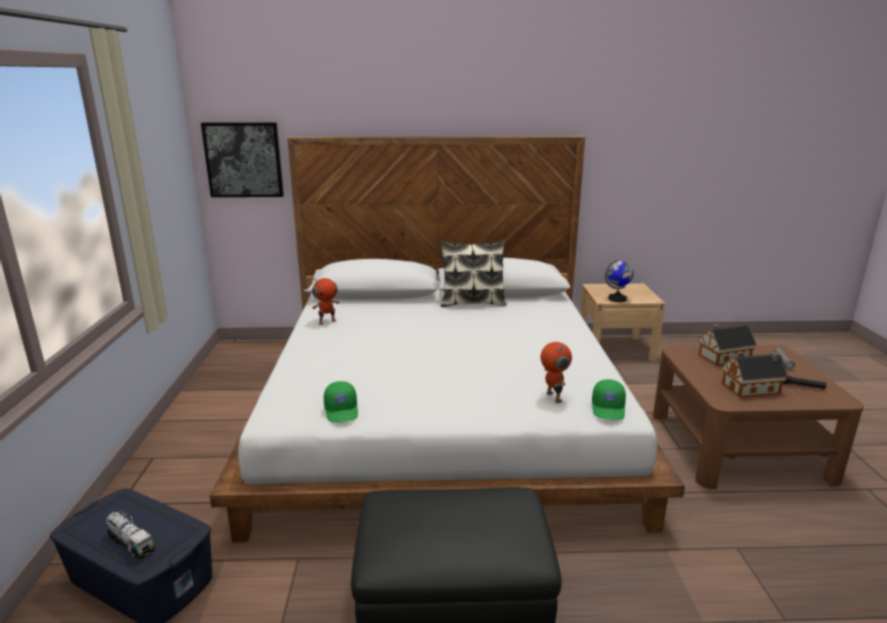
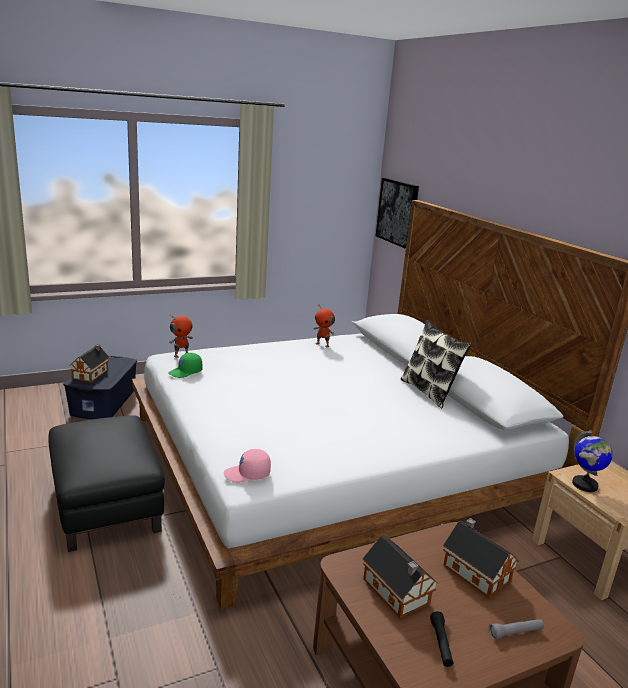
camera: 65 degrees right, 0 degrees up
(131, 543) = (91, 374): toy truck -> toy house
(552, 397) = (251, 445): toy robot -> toy robot (181, 355)
(609, 409) = (247, 474): green cap -> pink cap

